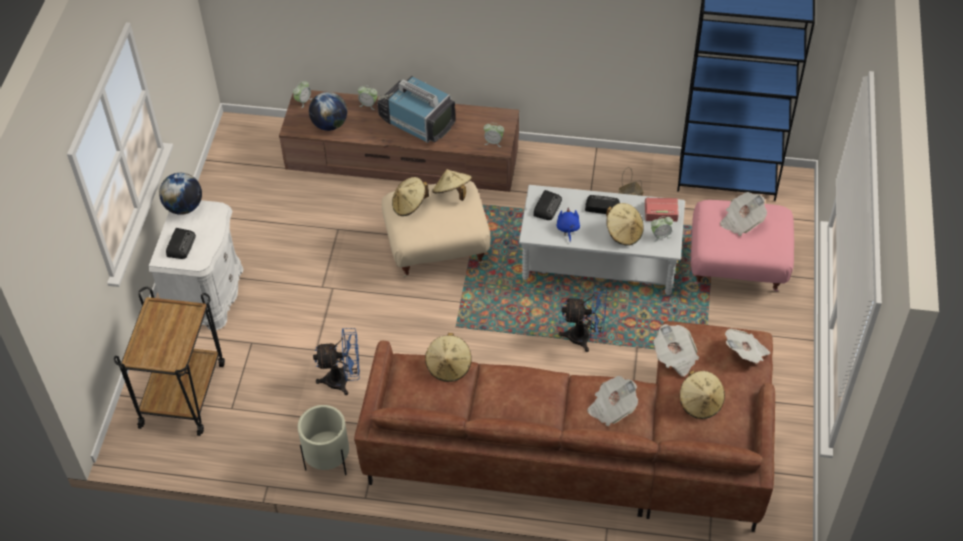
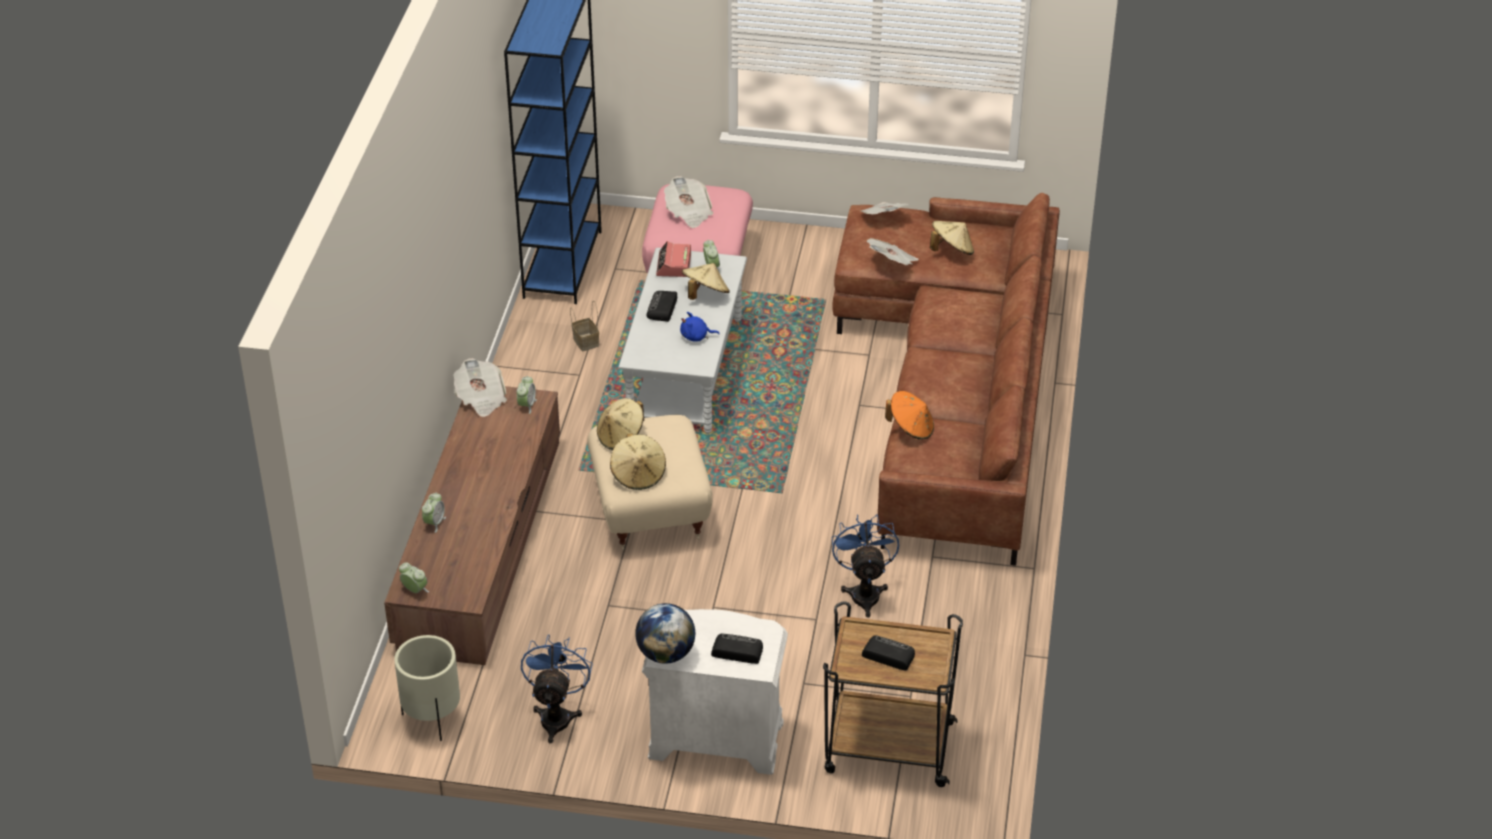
camera: 90 degrees left, 10 degrees down
(328, 462) = (986, 602): beige planter -> beige planter (432, 718)
(329, 125) = (469, 561): globe -> none
(417, 122) = (477, 475): television -> none
(449, 366) = (911, 428): beige hat -> orange hat
(547, 207) = (658, 351): radio -> radio (887, 655)
(585, 337) = (800, 387): blue fan -> blue fan (557, 715)
(611, 408) = (960, 312): newspaper -> newspaper (481, 399)

